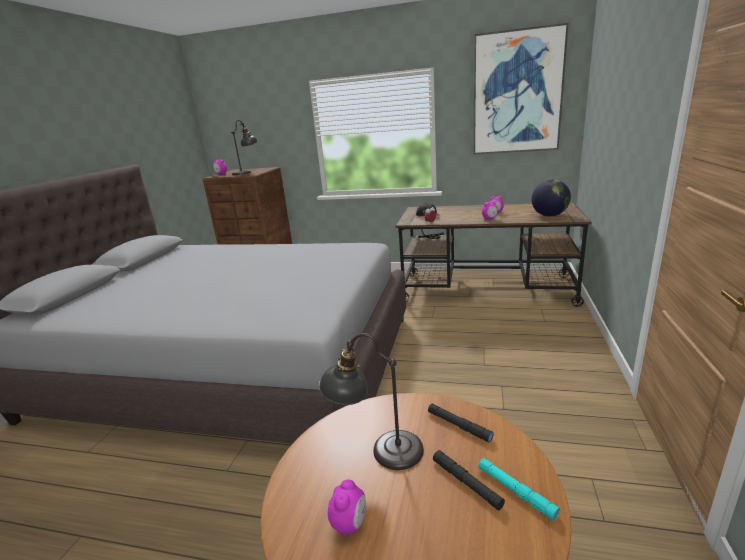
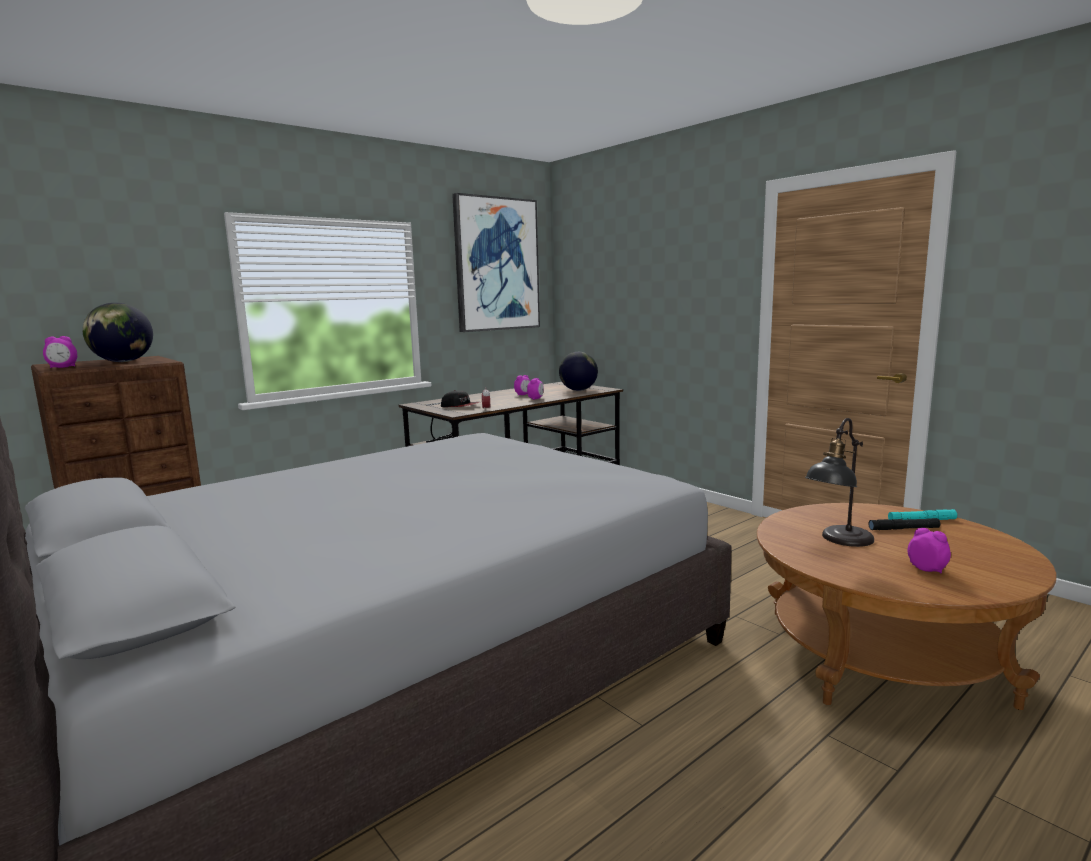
camera: 55 degrees left, 10 degrees down
(247, 172) = (122, 362): grey table lamp -> globe
(459, 426) = (834, 515): black flashlight -> none

